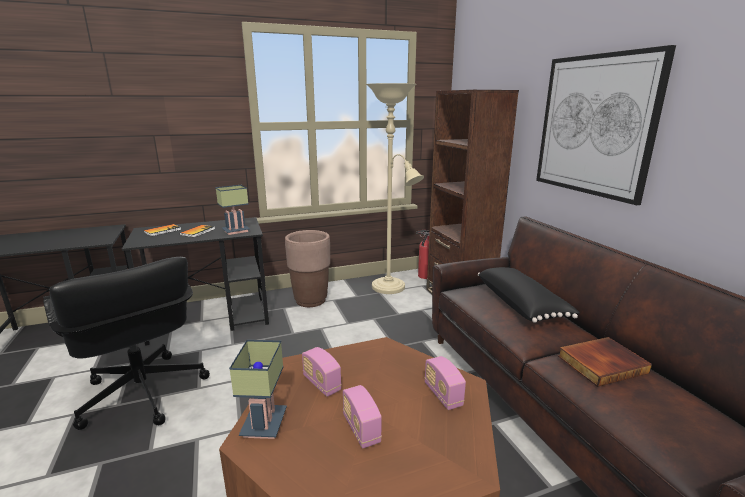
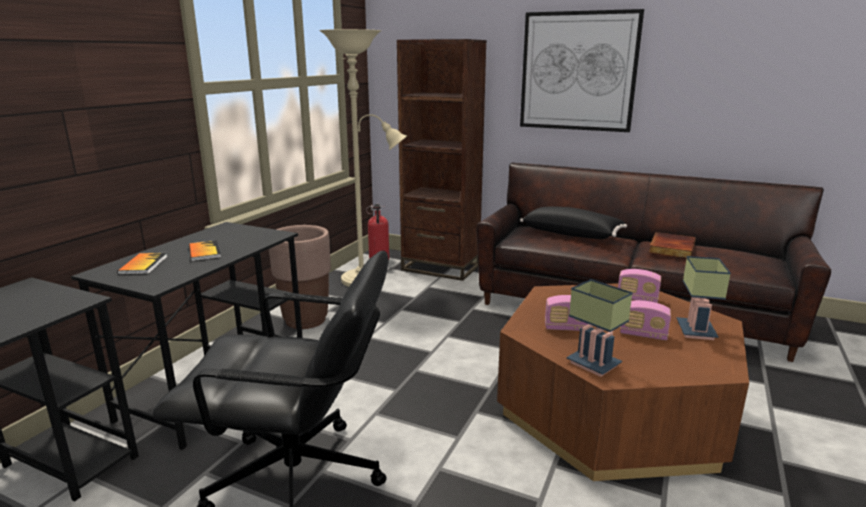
camera: 45 degrees left, 0 degrees up
(235, 231) = (255, 239): table lamp -> table lamp (698, 332)

